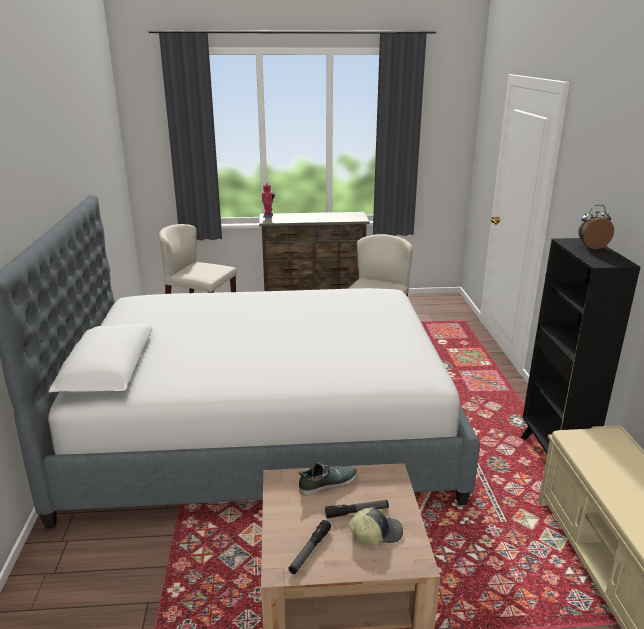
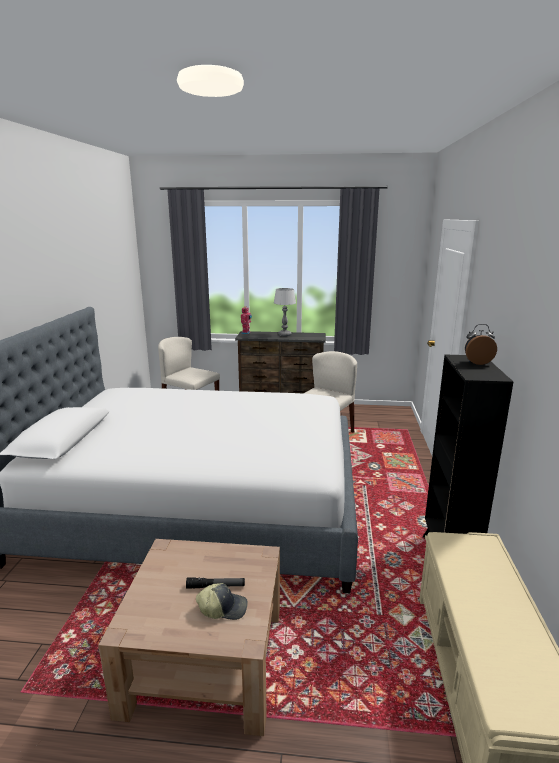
camera: 10 degrees right, 5 degrees down
(309, 551) = (157, 617): flashlight -> none
(316, 216) = (284, 335): none -> table lamp
(327, 483) = (203, 556): shoe -> none

